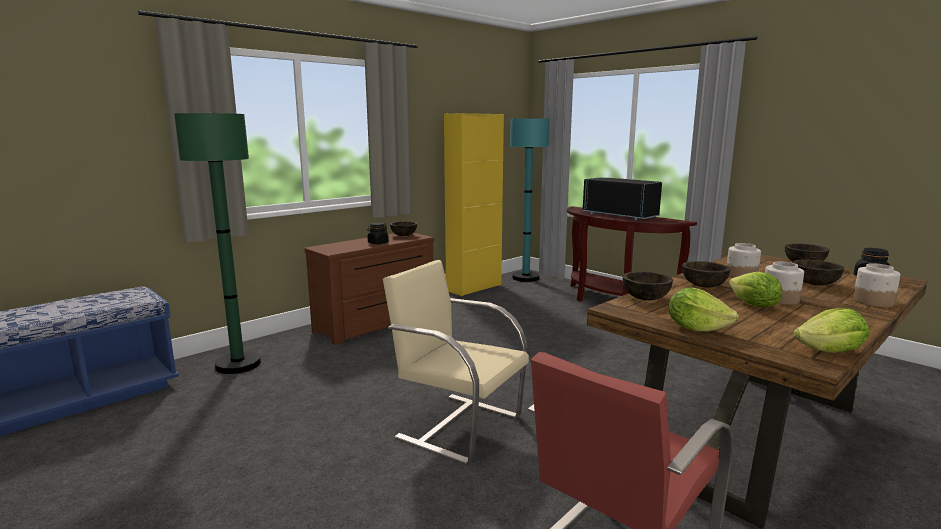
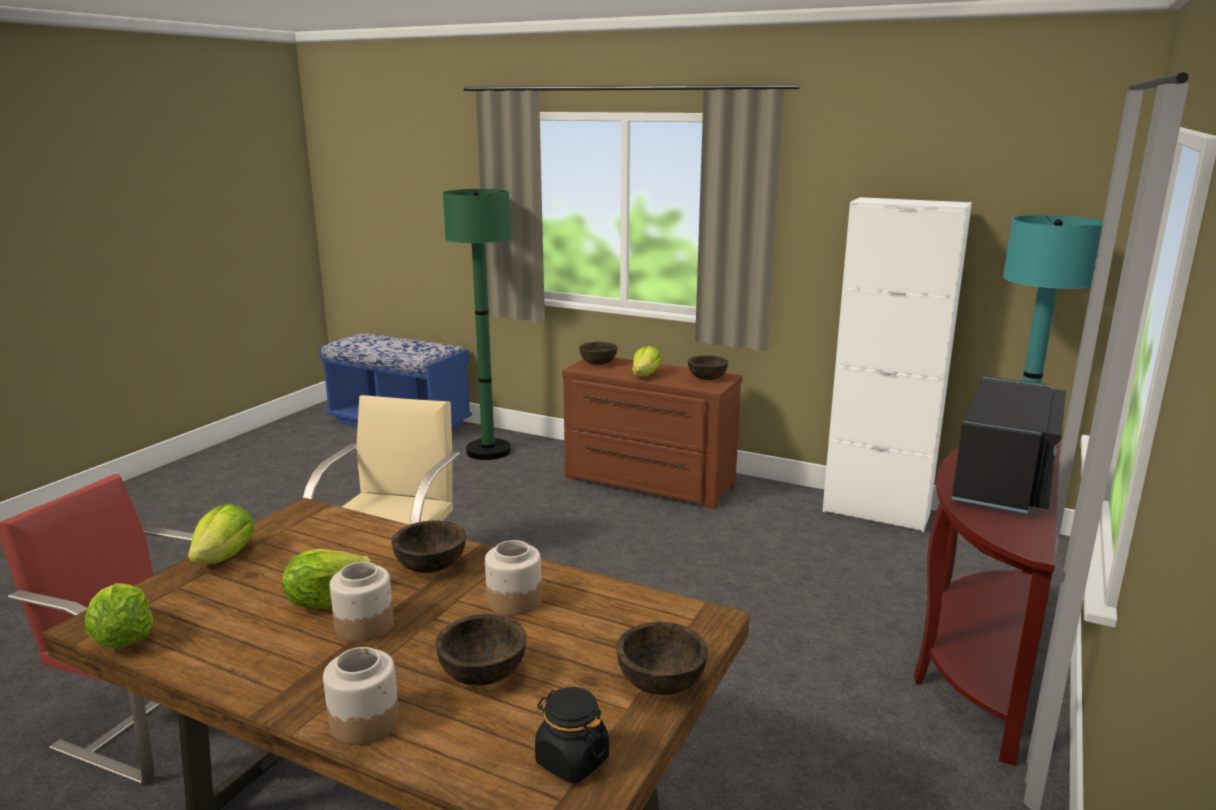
camera: 70 degrees right, 5 degrees up
(378, 243) = (645, 375): black jar -> lettuce
(474, 288) = (876, 512): yellow cabinet -> white cabinet
(645, 298) = (352, 526): brown bowl -> brown bowl (598, 363)

